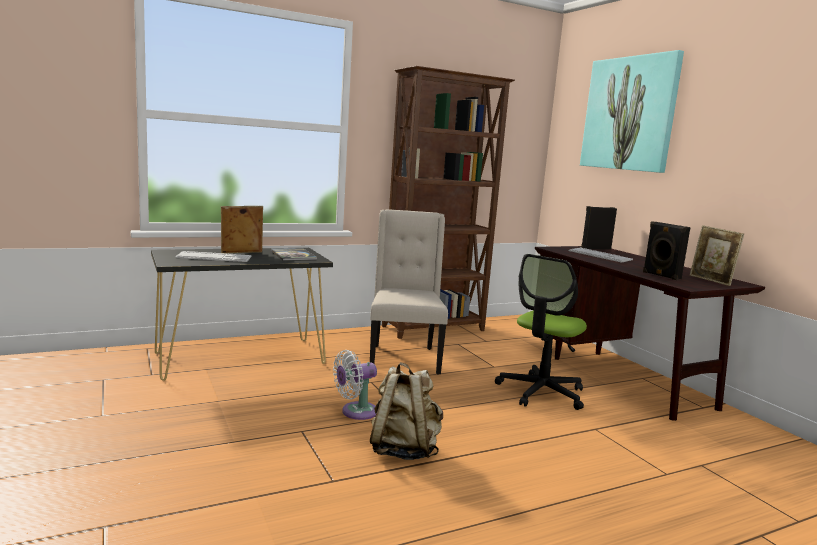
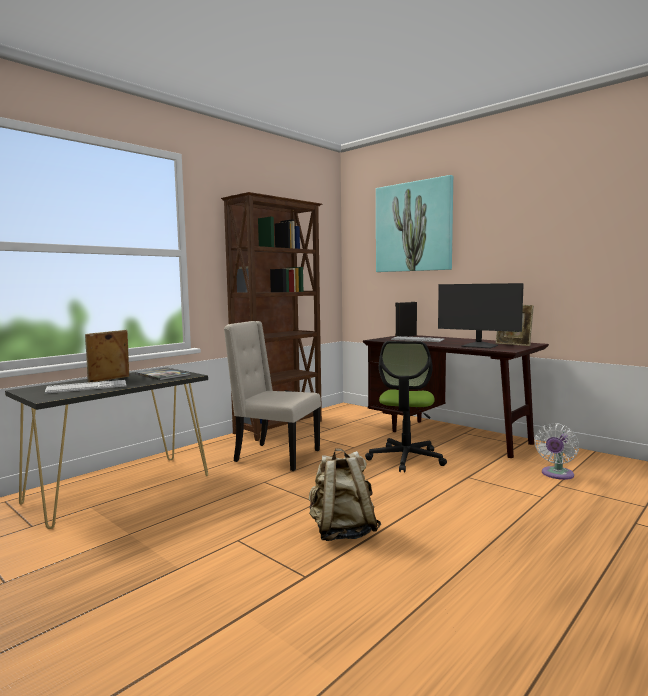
camera: 20 degrees left, 5 degrees down
(356, 412) = (273, 510): white fan -> white fan (556, 475)
(403, 358) = (275, 456): beige chair -> beige chair turned 45 degrees counterclockwise
(661, 275) = (479, 346): black speaker -> monitor

